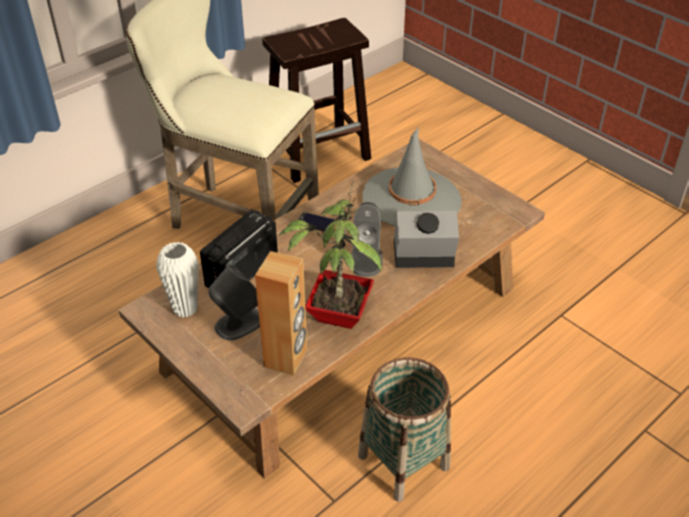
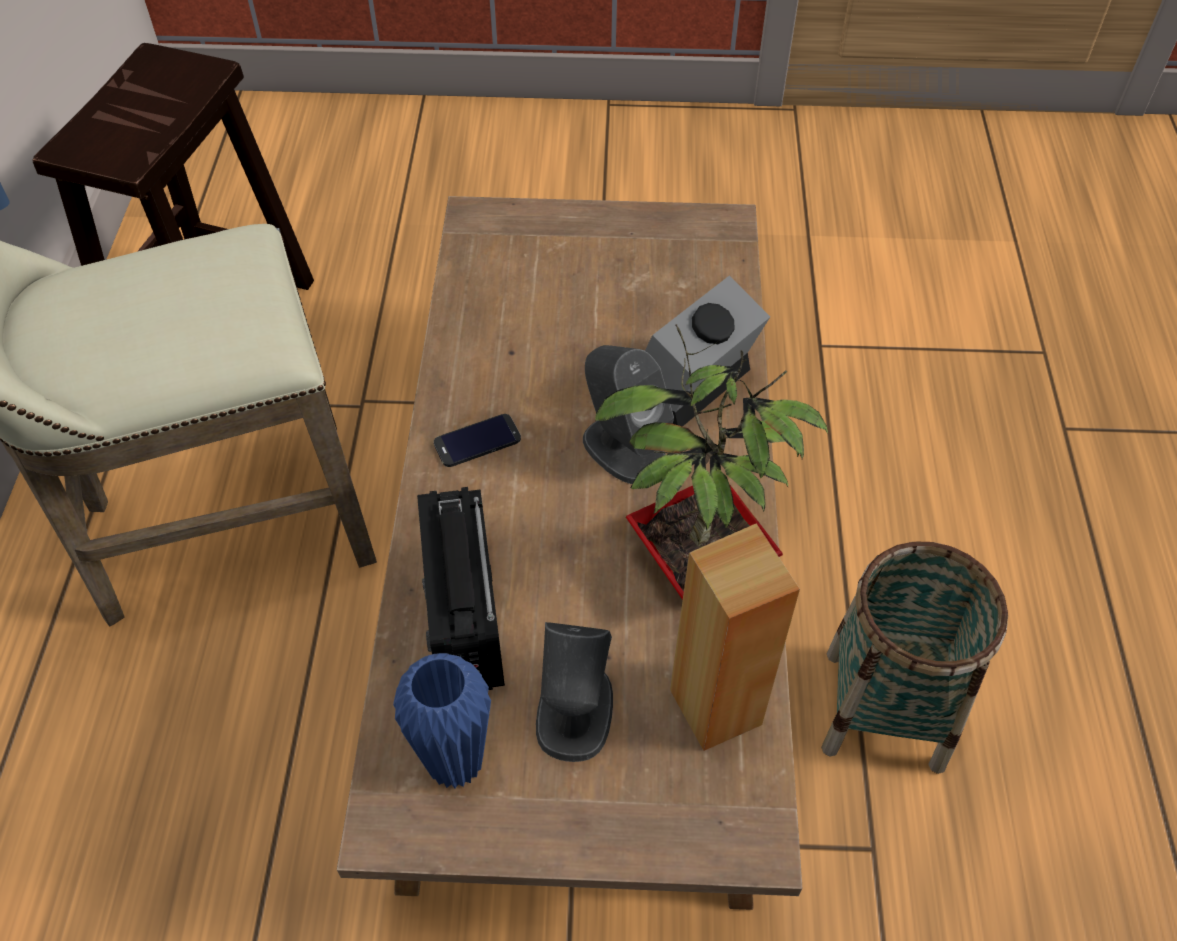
camera: 45 degrees left, 10 degrees up
(185, 308) = (455, 763): white vase -> blue vase
(411, 198) = (563, 302): grey hat -> none

